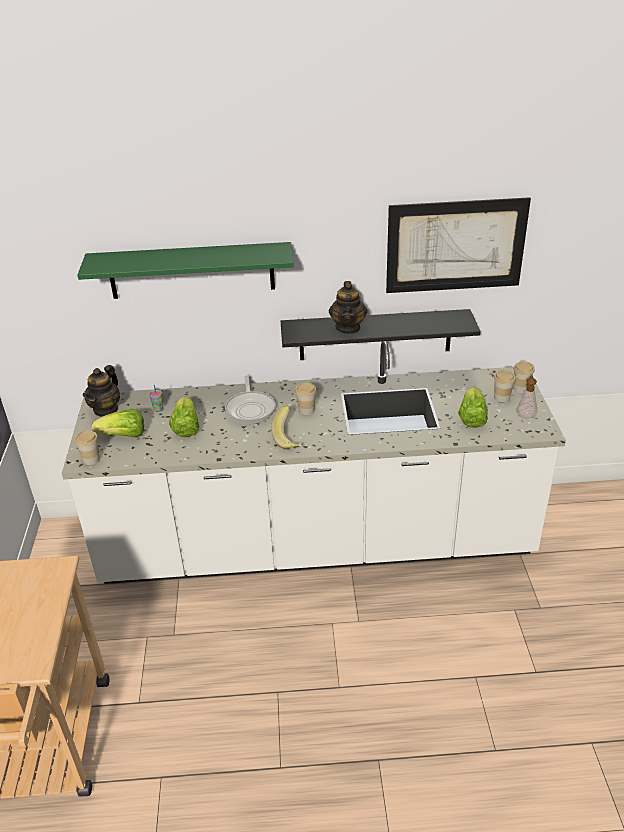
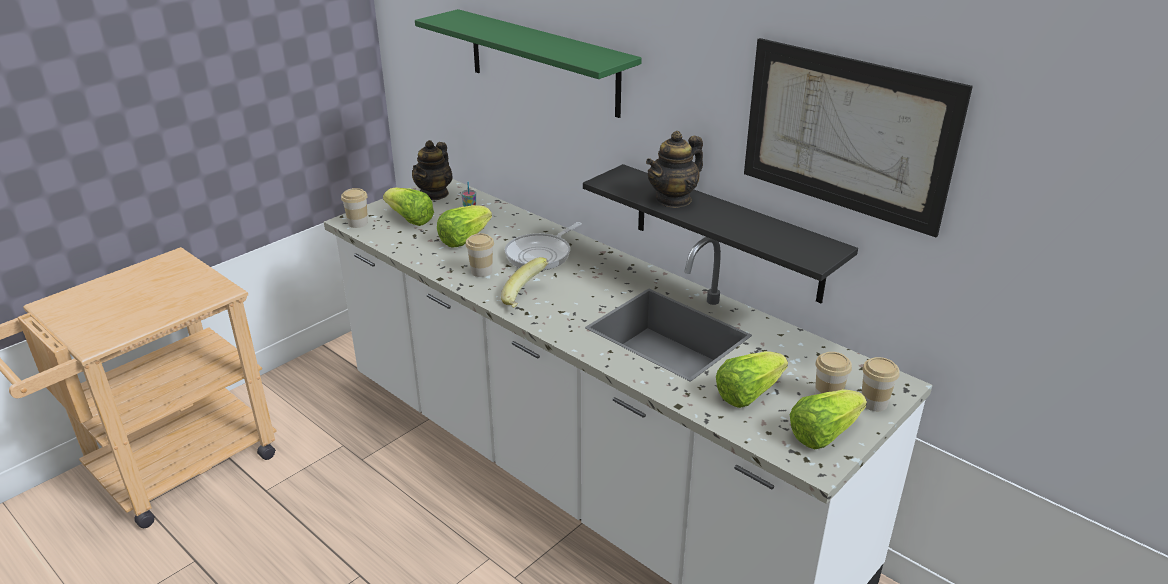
camera: 45 degrees right, 5 degrees down
(106, 409) = (434, 194): teapot -> teapot turned 45 degrees counterclockwise
(306, 410) = (587, 284): cup -> cup (481, 271)
(525, 415) = (823, 433): soap dispenser -> lettuce

